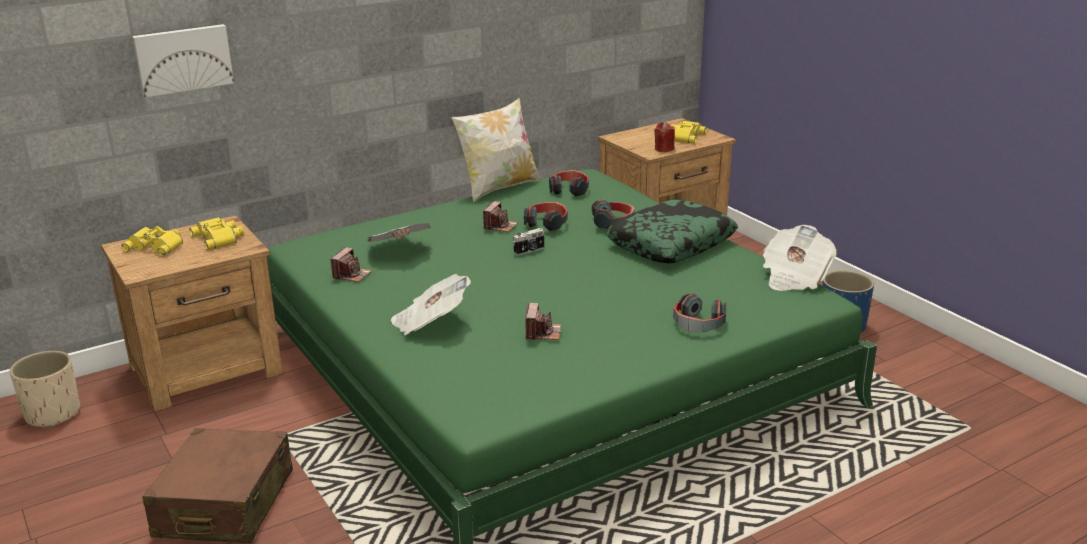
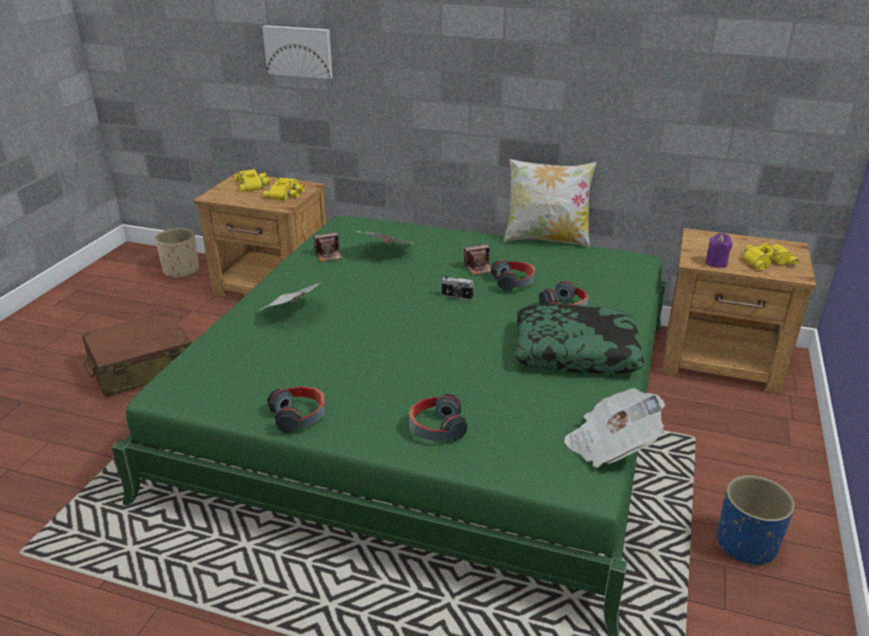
camera: 50 degrees right, 5 degrees up
(542, 333) = (327, 360): camera -> none
(569, 190) = (589, 265): headphones -> headphones (299, 416)
(664, 149) = (716, 263): red candle -> purple candle

